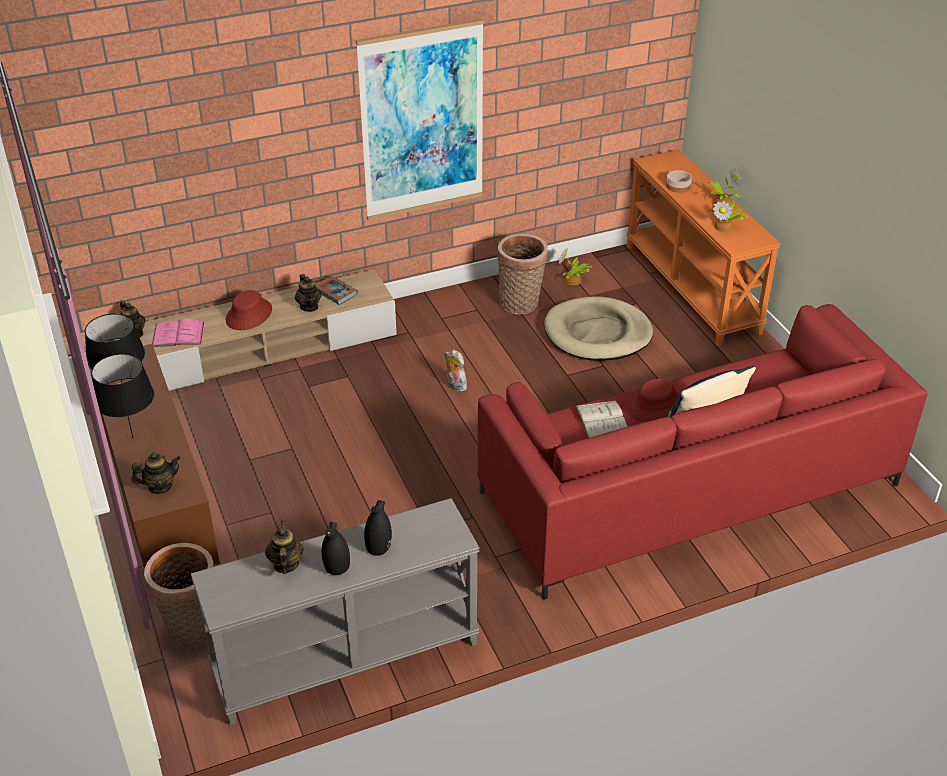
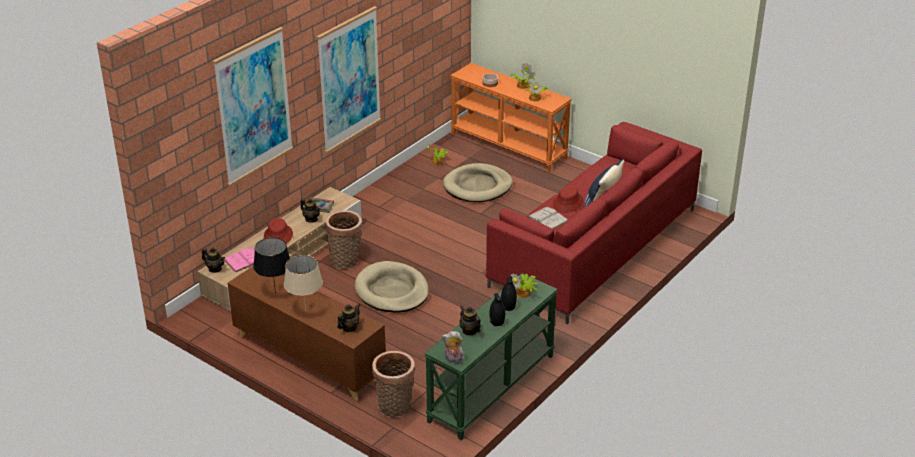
camera: 30 degrees left, 5 degrees down
(132, 437) = (305, 311): black table lamp -> beige table lamp
(223, 120) = (253, 106): none -> picture
(346, 659) = (492, 389): grey console table -> green console table
(349, 446) = (392, 291): none -> beige dog bed
(422, 534) = (524, 293): none -> potted plant
(455, 386) = (422, 239): plush toy -> plush toy (453, 360)
(521, 304) = (419, 184): basket -> basket (346, 261)

